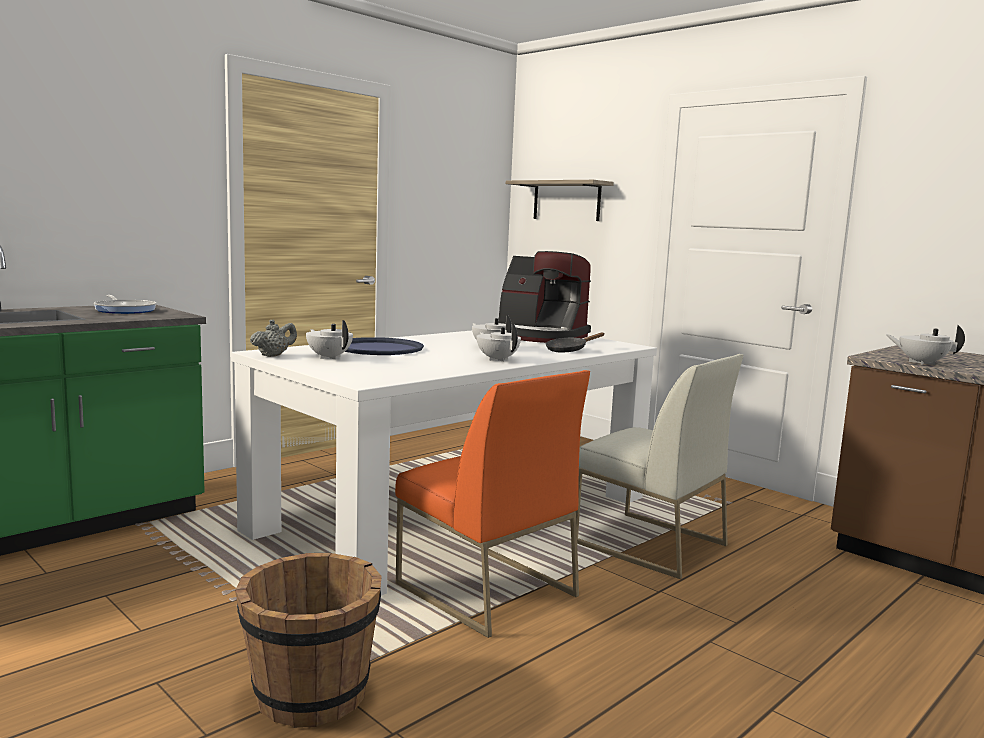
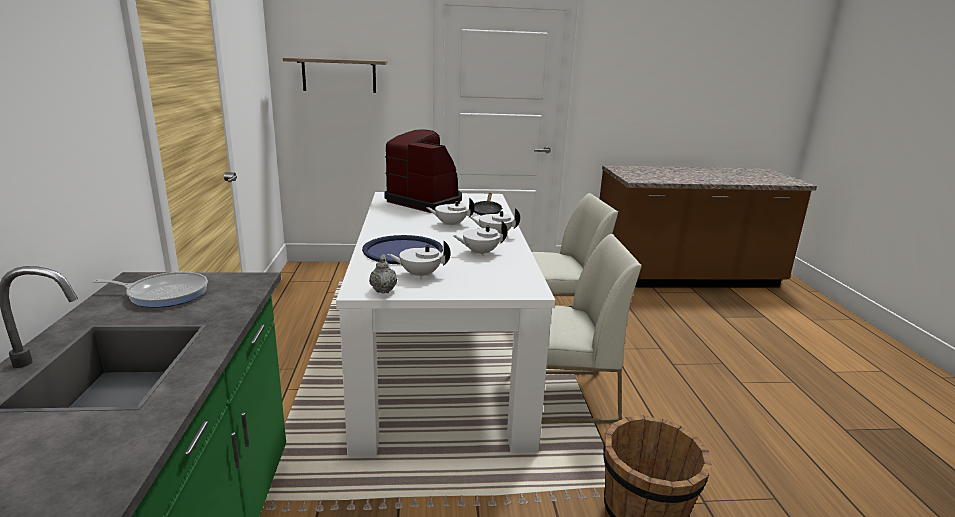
camera: 50 degrees left, 10 degrees up
(484, 590) = (561, 397): orange chair -> white chair
(540, 336) = (426, 202): coffee machine -> coffee machine turned 120 degrees counterclockwise
(921, 363) = (658, 180): white teapot -> white teapot (480, 253)

